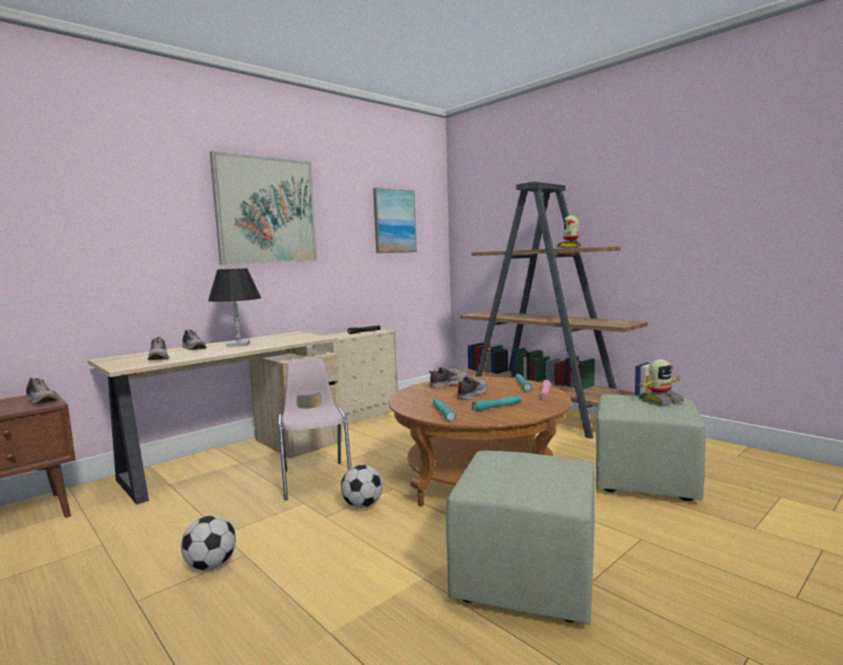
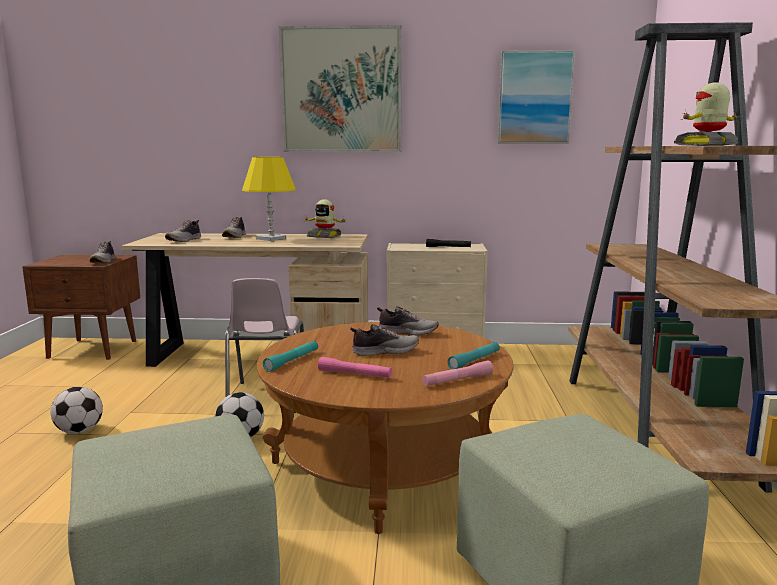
camera: 45 degrees right, 5 degrees up
(238, 344) = (271, 239): black table lamp -> yellow table lamp
(316, 479) = (266, 398): pink chair -> pink chair turned 150 degrees clockwise
(497, 407) = (355, 374): turquoise flashlight -> pink flashlight
(659, 401) = (608, 456): toy robot -> toy robot (324, 236)

